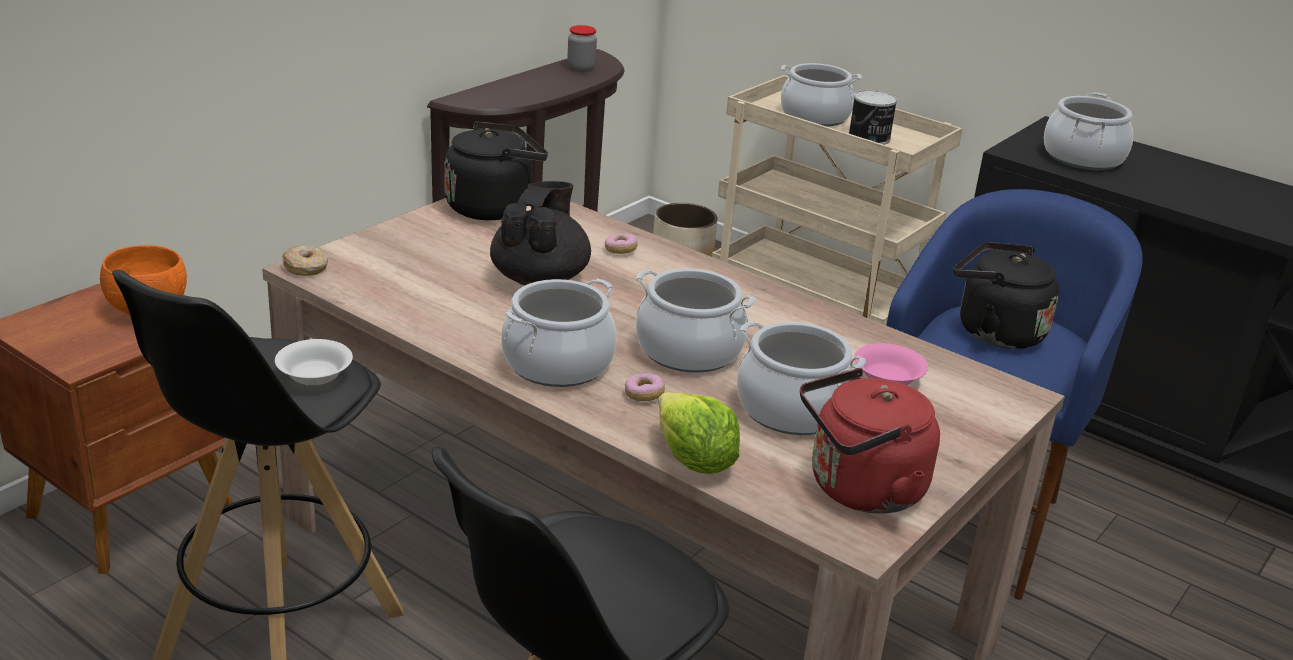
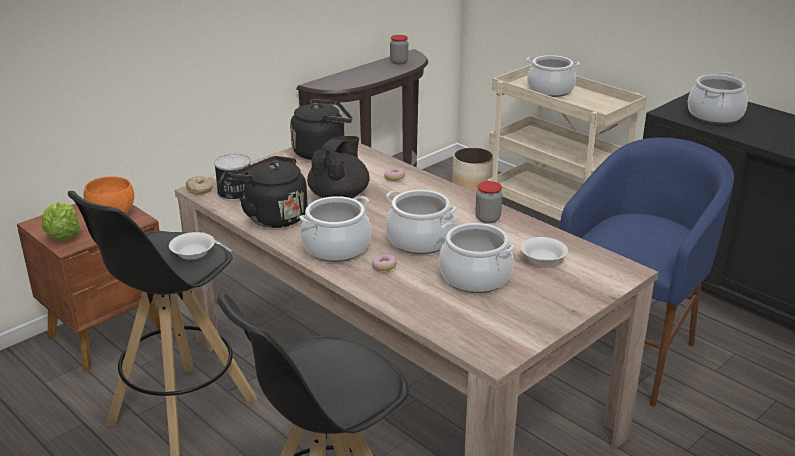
camera: 10 degrees right, 0 degrees up
(693, 461) = (403, 307): lettuce -> lettuce (63, 235)
(784, 314) = (488, 219): none -> jar
(860, 490) = (503, 327): red kettle -> none
(869, 138) = (583, 104): can -> can (235, 193)
(887, 379) = (542, 259): pink bowl -> white bowl
(994, 332) = (635, 231): black kettle -> black kettle (273, 216)

